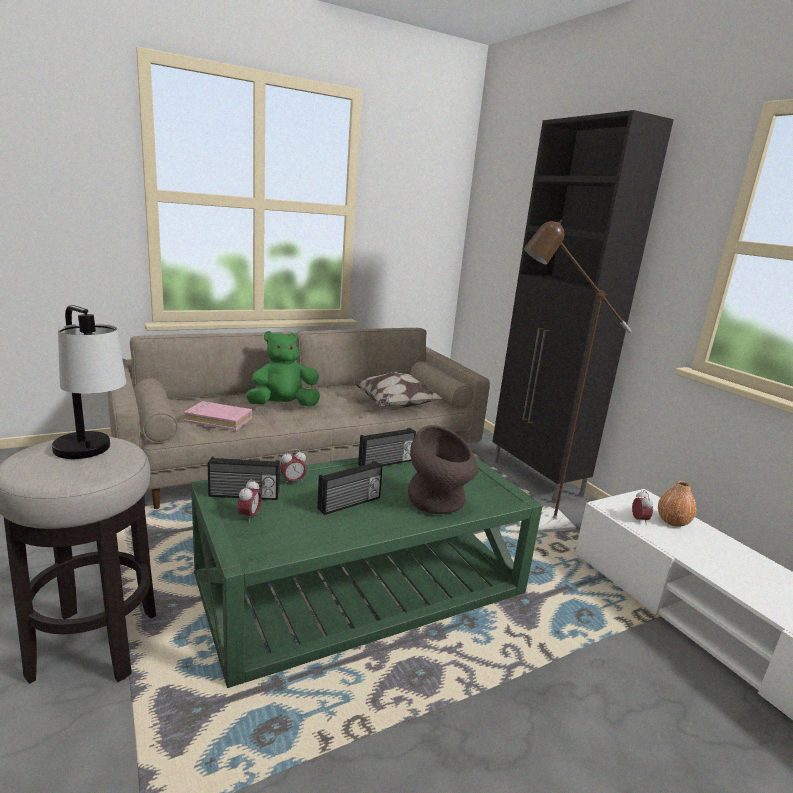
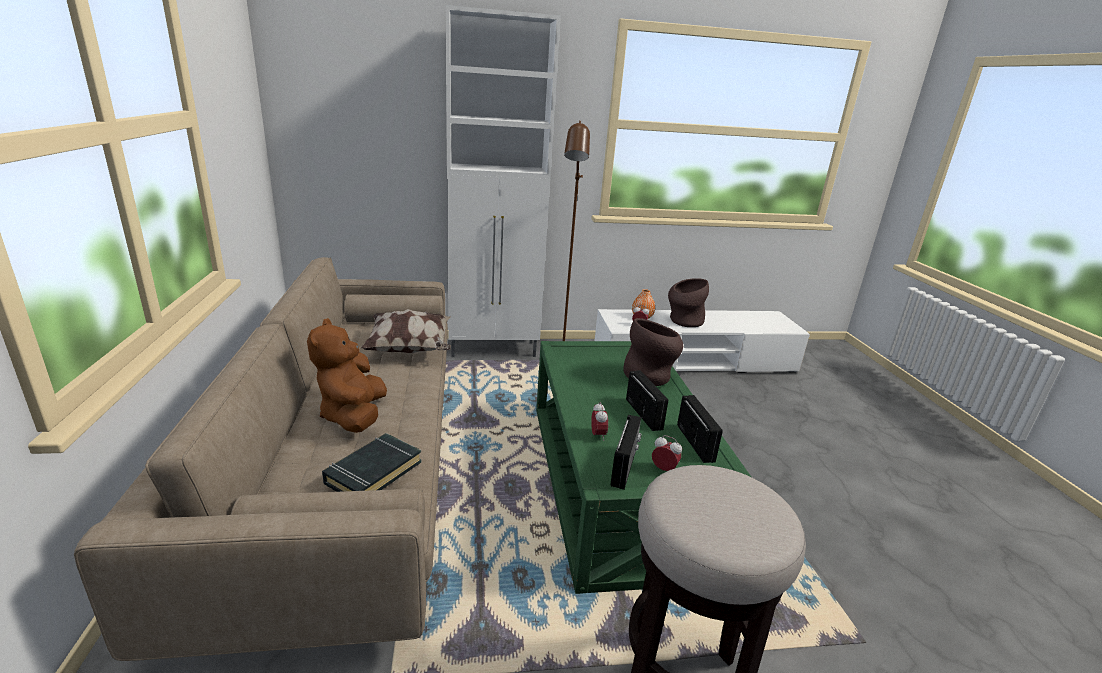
camera: 70 degrees left, 5 degrees up
(92, 456) = (726, 490): table lamp -> none
(219, 420) = (373, 472): pink book -> black book
(283, 406) = (354, 416): green plush toy -> brown plush toy
(386, 463) = (573, 380): radio -> radio (696, 443)
(536, 479) = (494, 349): black cabinet -> white cabinet
(720, 558) = (683, 321): none -> brown vase

